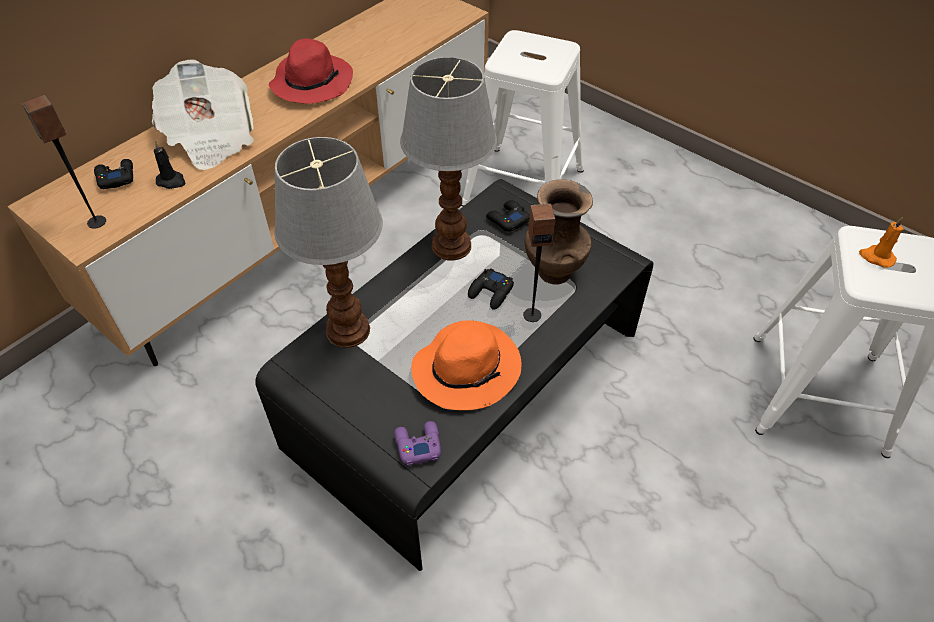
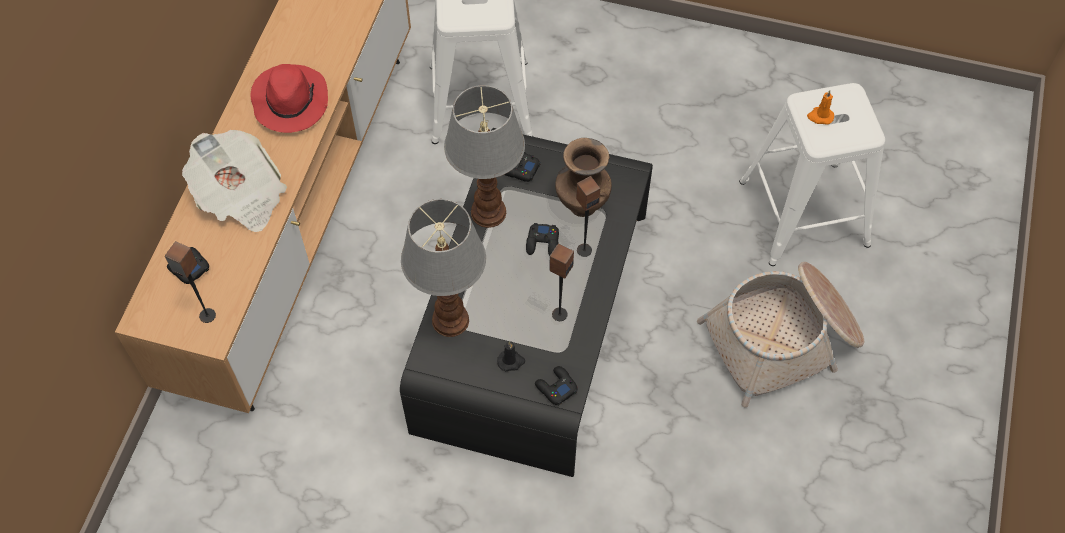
camera: 25 degrees left, 10 degrees up
(171, 181) = (241, 252): black candle -> black candle (511, 361)
(418, 445) = (556, 387): purple game controller -> black game controller
(467, 368) = (559, 314): orange hat -> speaker
(741, 520) = (783, 339): none -> basket

